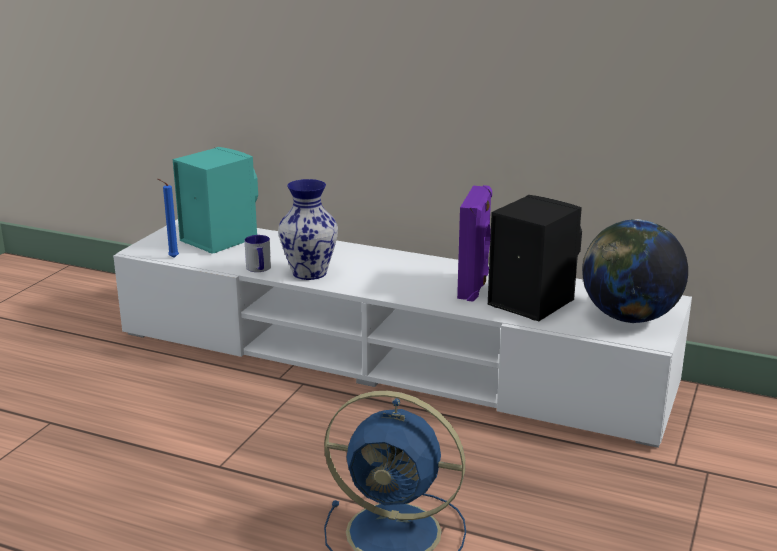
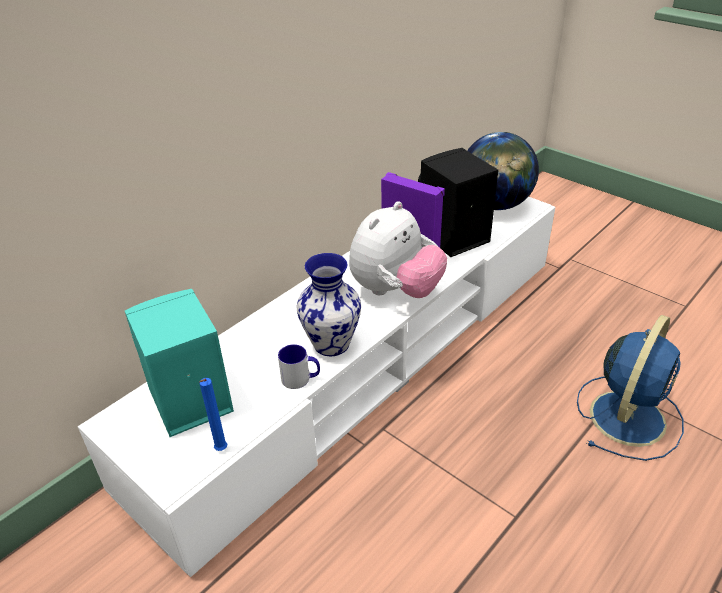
camera: 70 degrees left, 15 degrees up
(406, 287) = (396, 291): none -> plush toy

